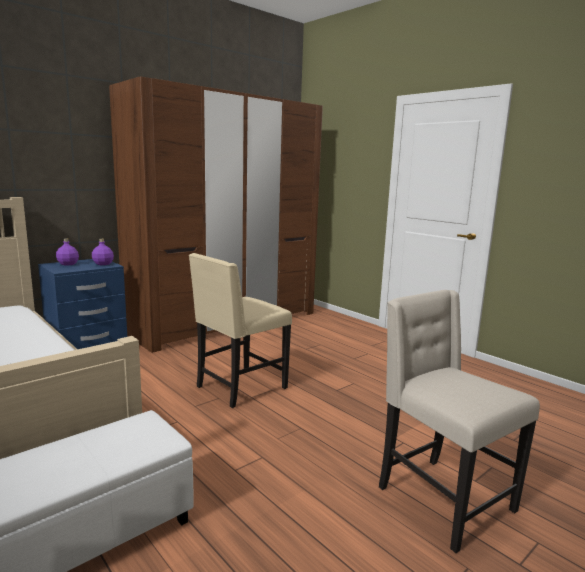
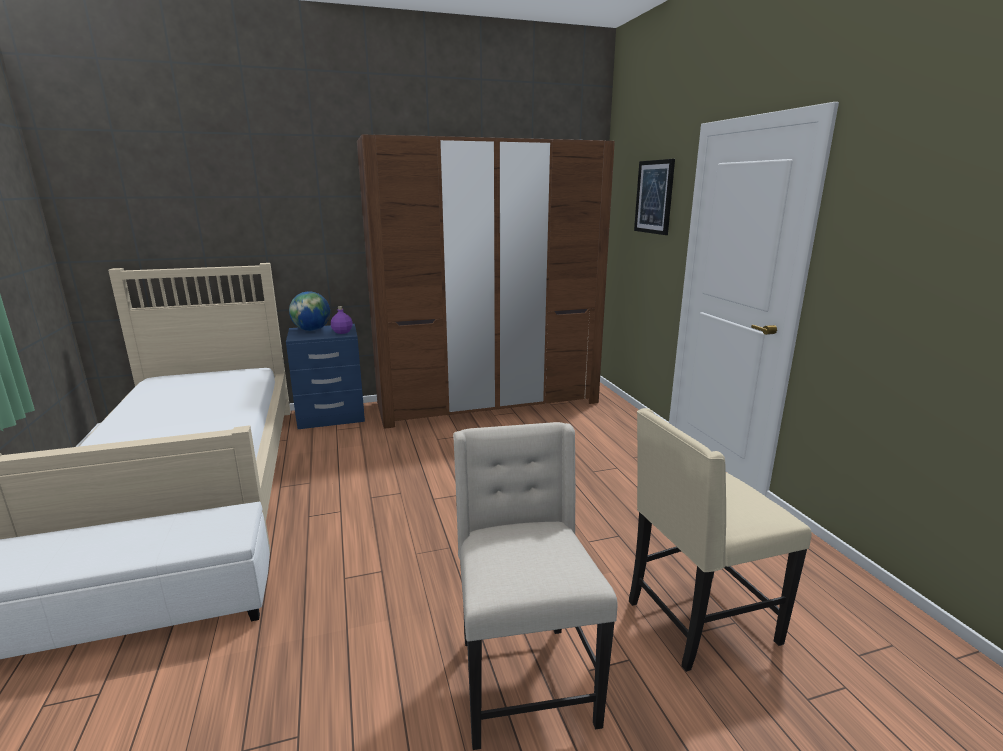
camera: 25 degrees right, 5 degrees up
(67, 264) = (312, 330): purple bottle -> globe
(239, 388) = (431, 485): beige chair -> beige chair (697, 622)
(353, 149) = (654, 197): none -> picture

